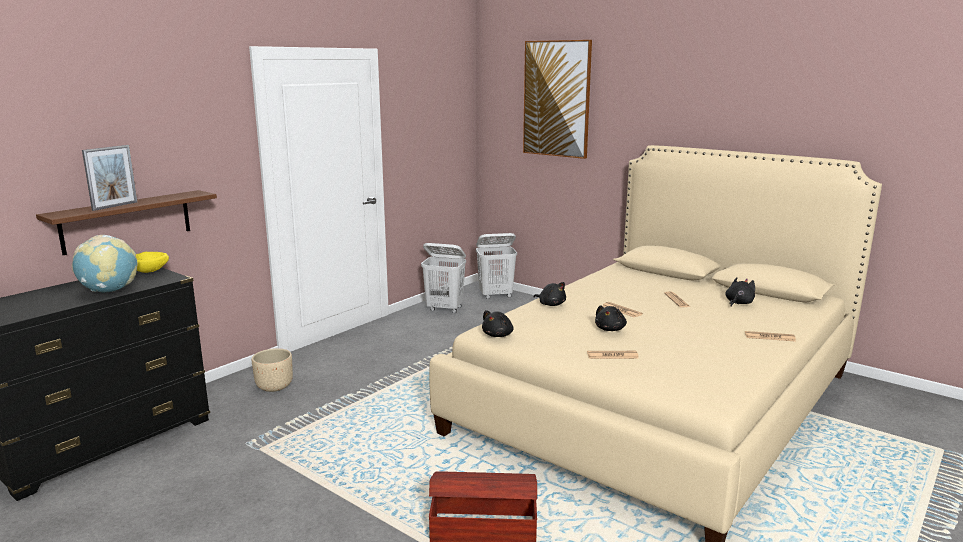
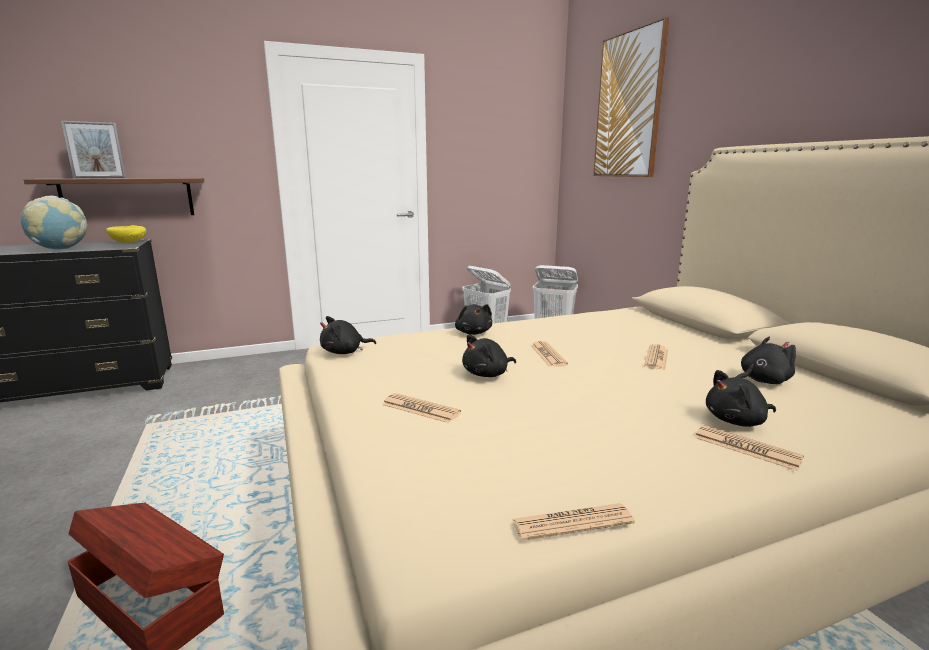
camera: 30 degrees right, 0 degrees up
(274, 386) = (250, 373): beige planter -> none
(748, 380) = (572, 522): none -> newspaper
(752, 326) = (737, 421): none -> black plush toy

